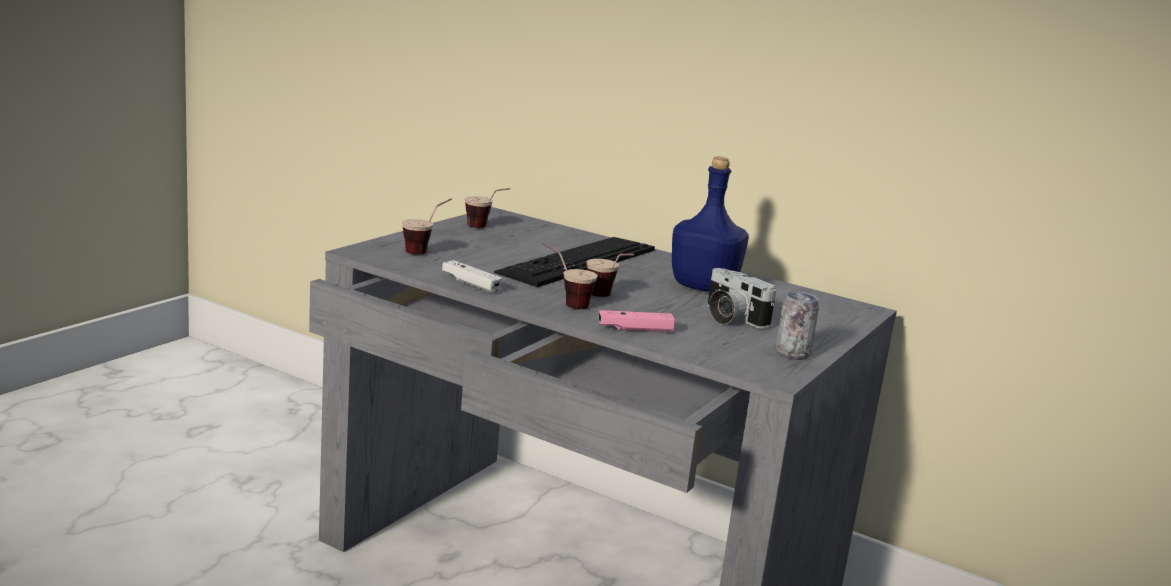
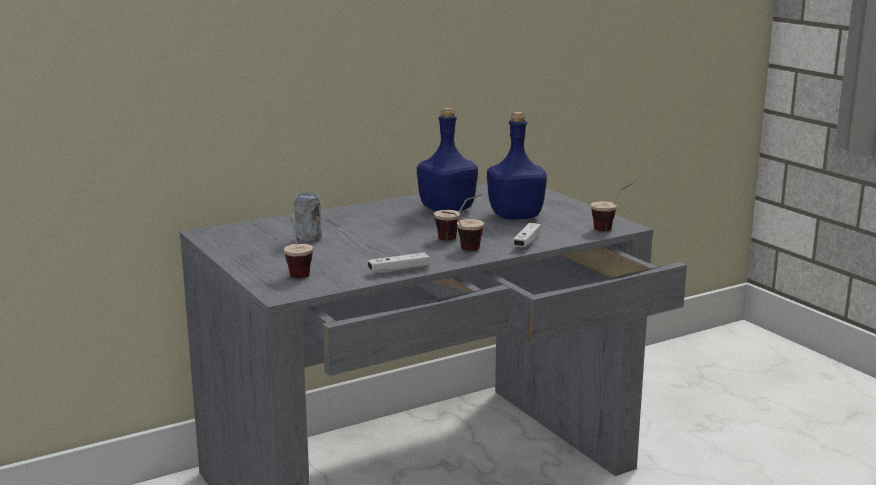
camera: 60 degrees left, 0 degrees up
(486, 228) = (249, 243): cup -> cup (611, 227)
(578, 261) = (363, 230): keyboard -> none
(635, 329) = (526, 242): pink game controller -> white game controller
(730, 318) = (516, 216): camera -> blue bottle
(792, 354) = (588, 215): can -> can (308, 239)

